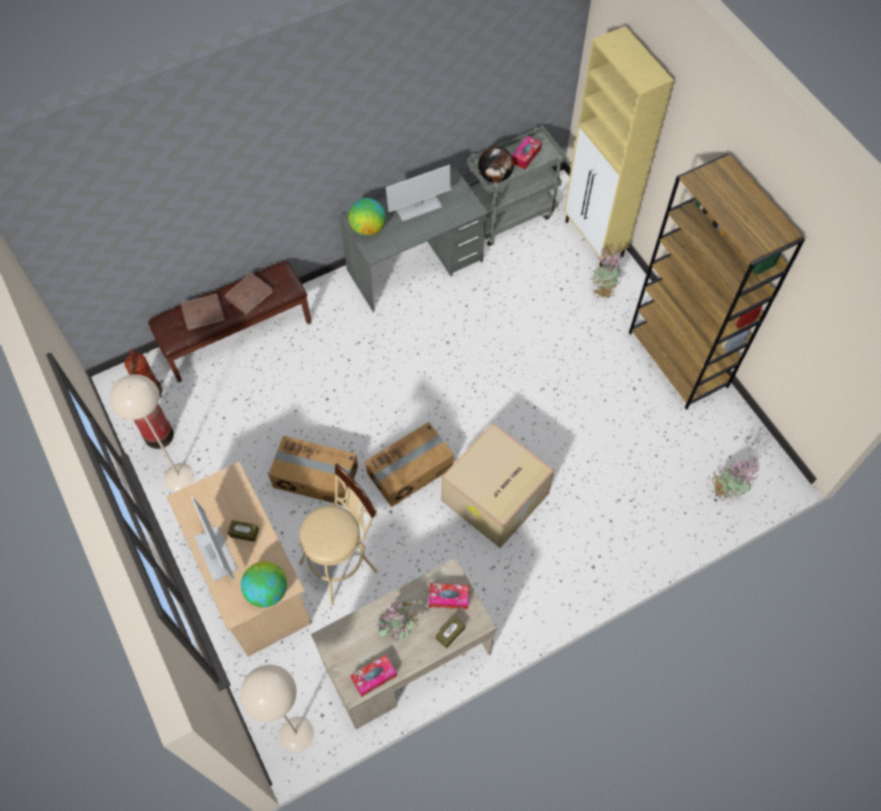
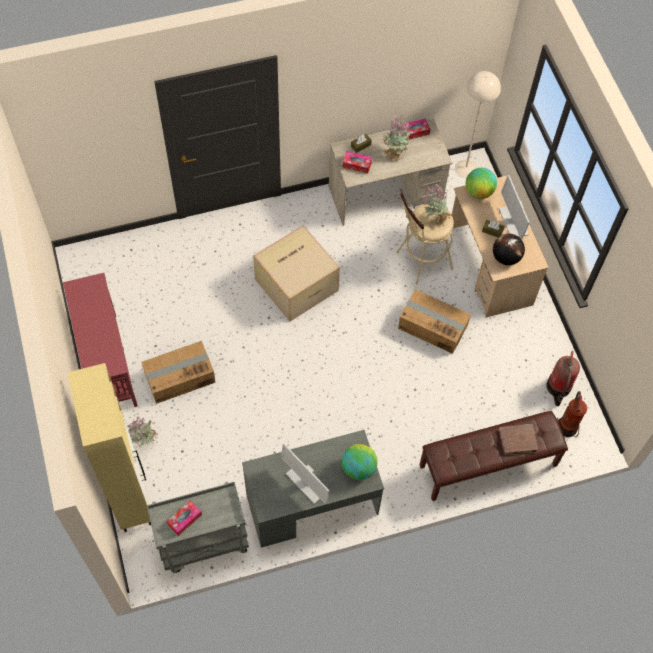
camera: 170 degrees left, 0 degrees up
(178, 476) = (542, 349): beige floor lamp -> none
(249, 294) = (475, 450): brown book -> none
(410, 471) = (357, 316): cardboard box -> cardboard box (179, 377)
(417, 207) = (306, 482): monitor -> monitor turned 120 degrees counterclockwise
(495, 176) = (223, 501): globe -> globe (505, 257)
(678, 360) = (107, 362): brown bookcase -> red console table
(726, 491) = (120, 254): potted plant -> potted plant (434, 219)

